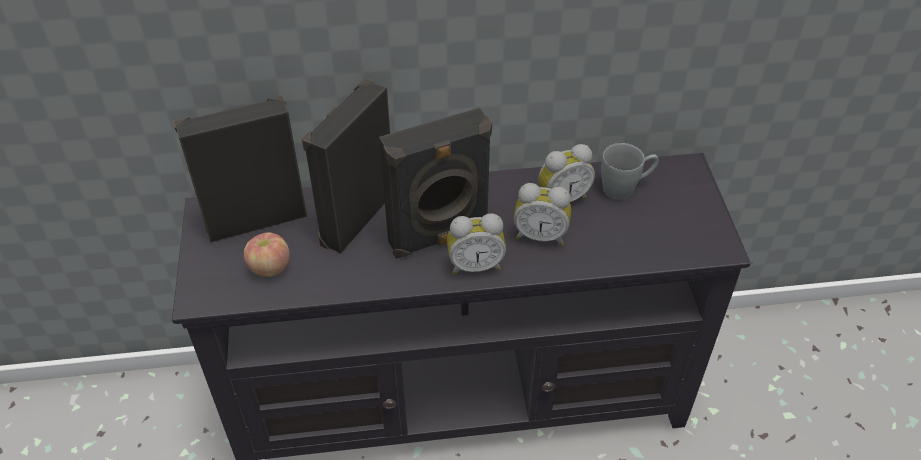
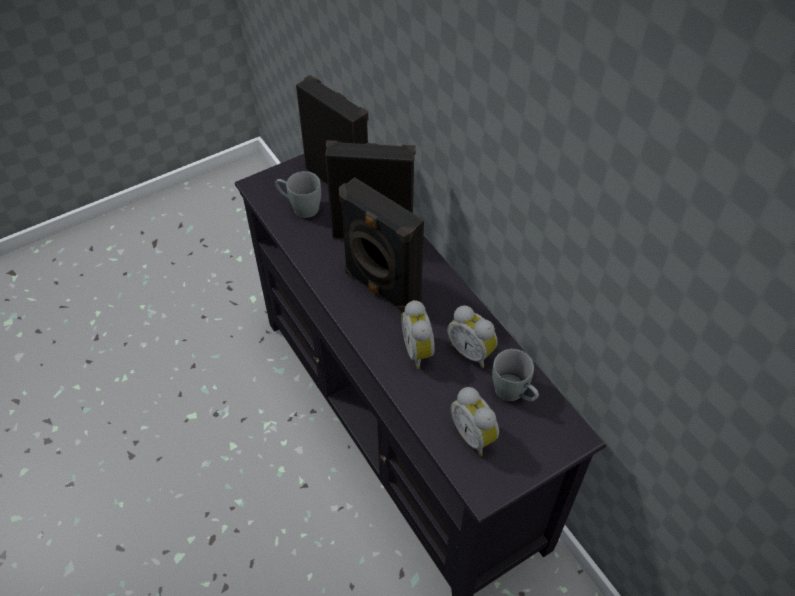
camera: 65 degrees right, 5 degrees up
(269, 268) = (300, 207): apple -> grey mug
(475, 265) = (364, 320): alarm clock -> alarm clock (474, 435)

